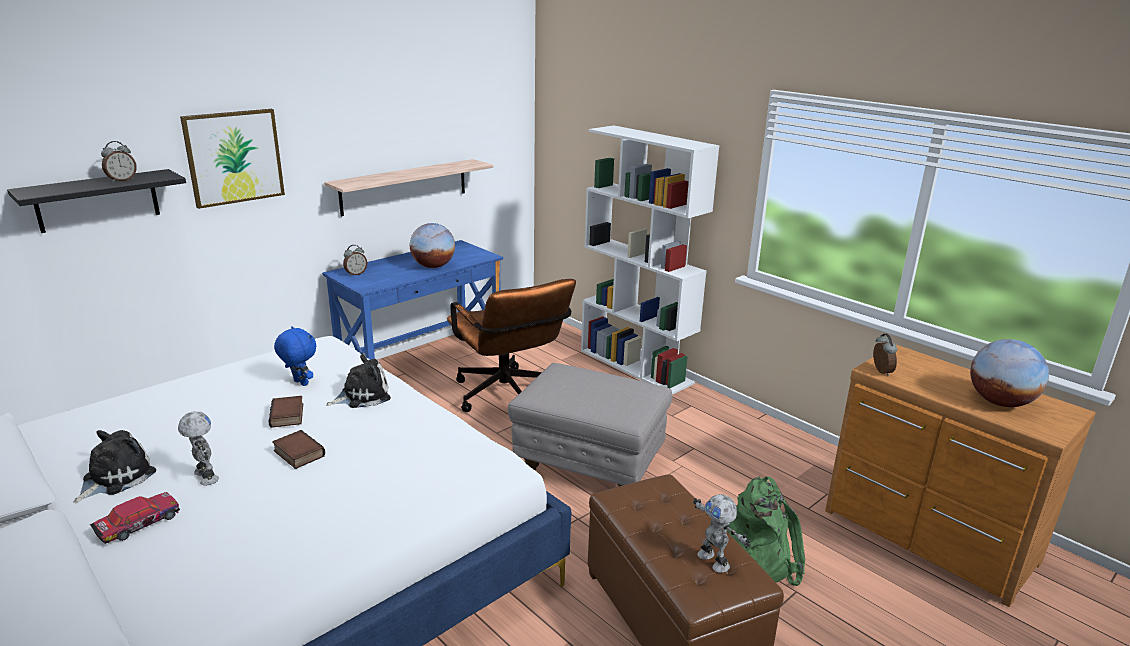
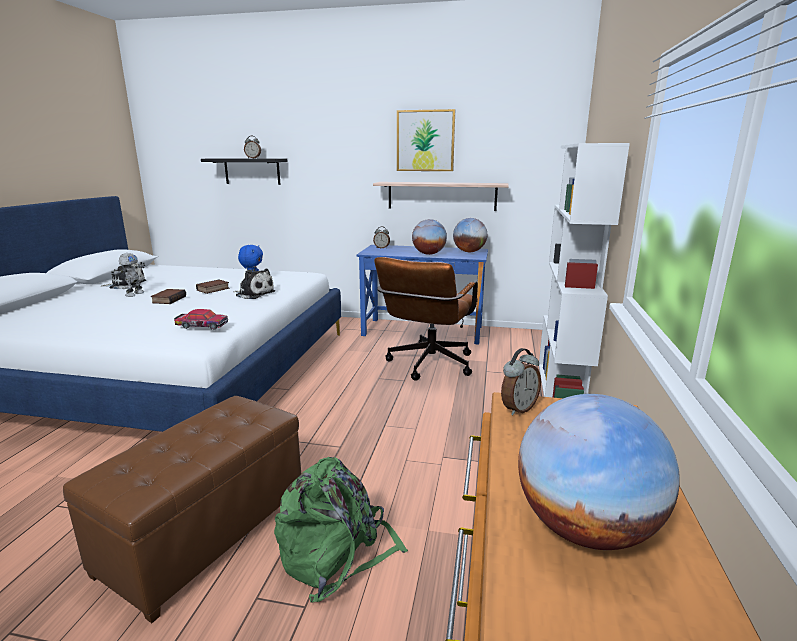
camera: 55 degrees right, 5 degrees down
(137, 524) = (85, 298): toy car -> toy car (202, 325)
(234, 157) = (323, 156): picture -> picture (425, 141)
(459, 250) = (469, 252): none -> globe
(590, 465) = (384, 423): grey ottoman -> none
(714, 560) = (157, 467): toy robot -> none

